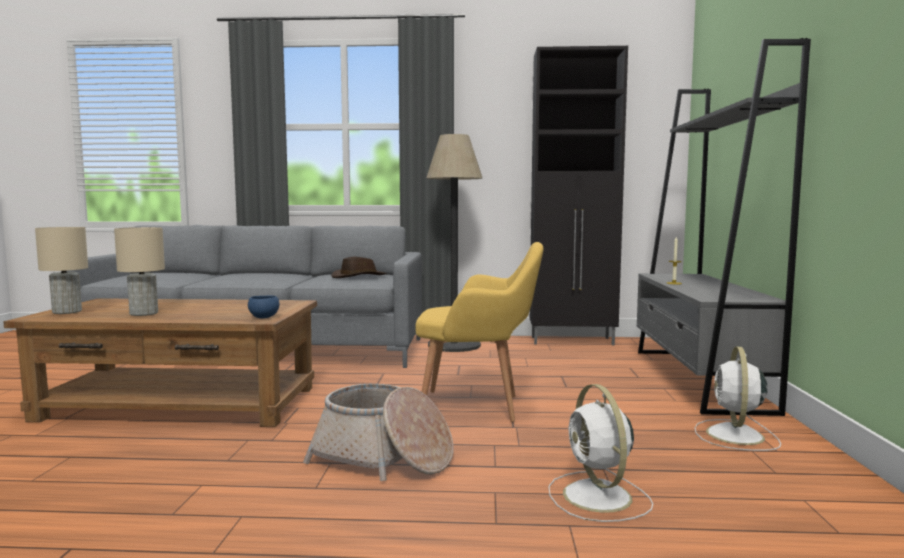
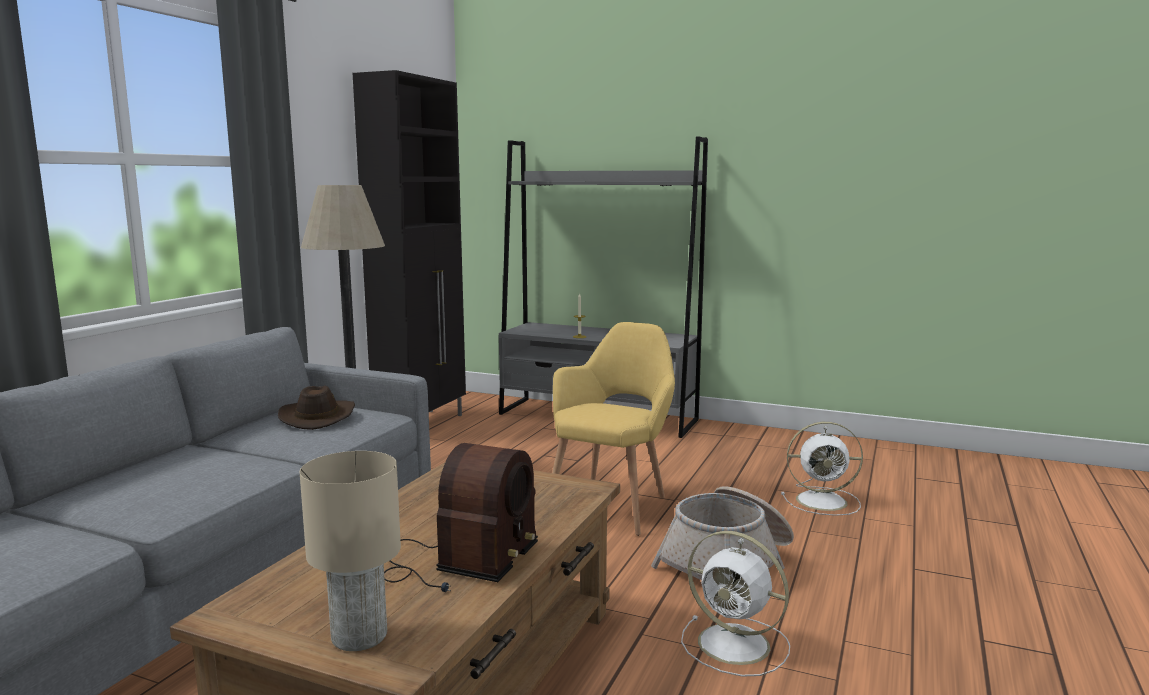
camera: 70 degrees left, 5 degrees up
(144, 313) = (459, 561): beige table lamp -> radio
(264, 317) = (572, 487): blue bowl -> none
(735, 436) = (729, 441): white fan -> white fan (736, 645)

